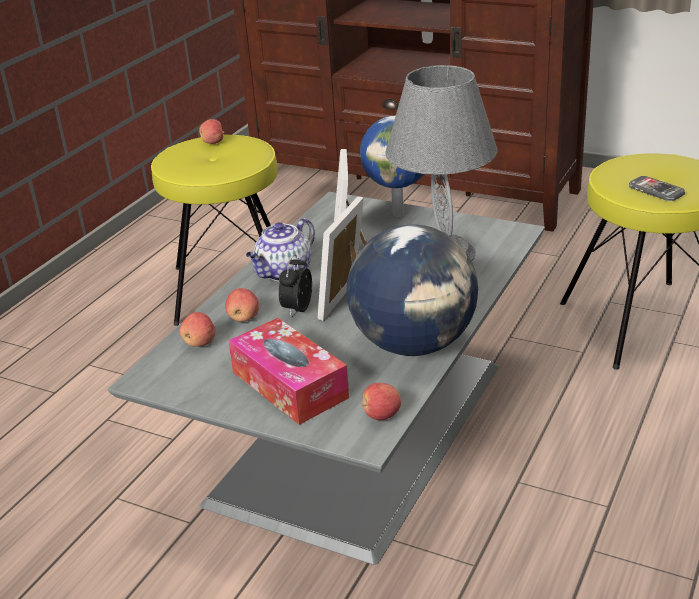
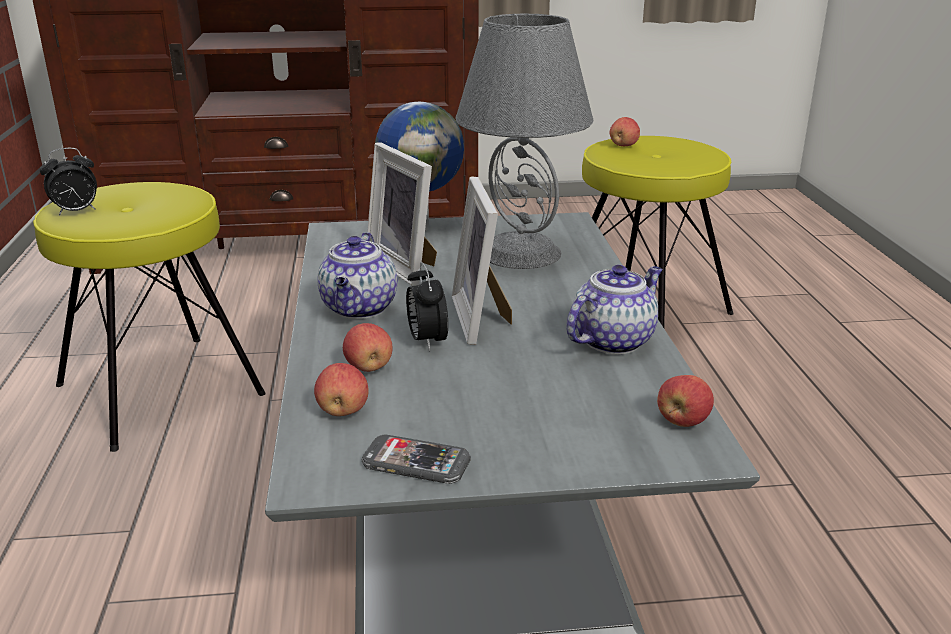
camera: 35 degrees left, 5 degrees down
(178, 156) = (76, 212): none -> alarm clock
(213, 142) = (112, 192): apple -> apple (623, 146)
(289, 385) = (528, 423): tissue box -> none
(414, 344) = (613, 340): globe -> teapot
(656, 190) = (670, 160): phone -> phone (416, 462)

